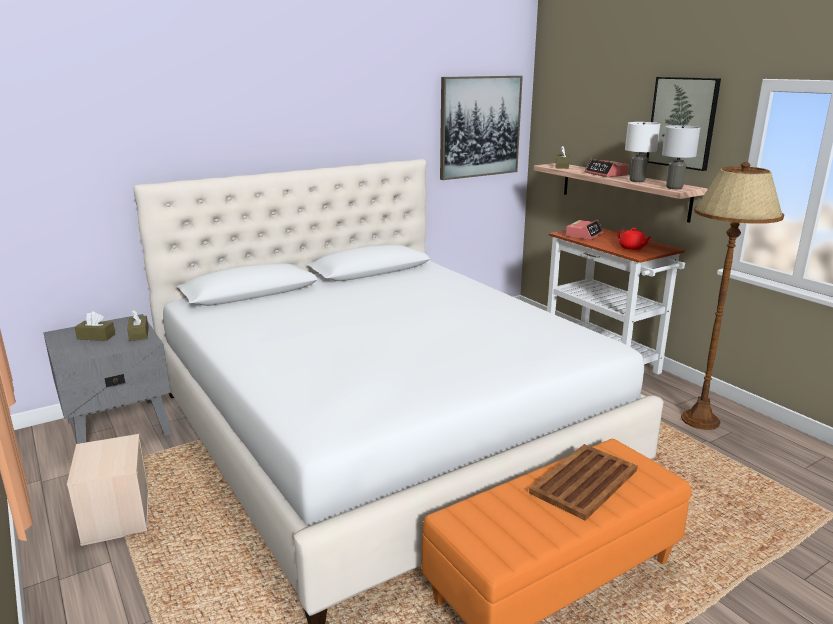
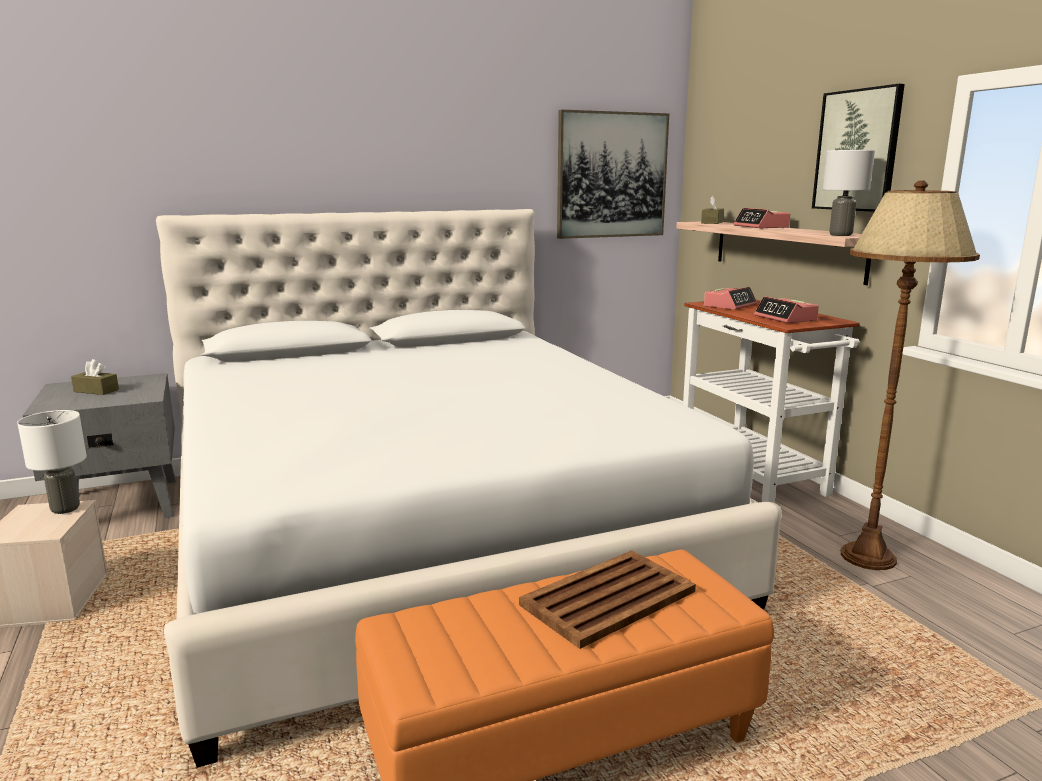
camera: 10 degrees right, 5 degrees down
(139, 334) = (144, 391): brown tissue box -> none
(632, 248) = (785, 318): red teapot -> alarm clock
(637, 181) = (796, 231): white table lamp -> white table lamp (65, 510)

